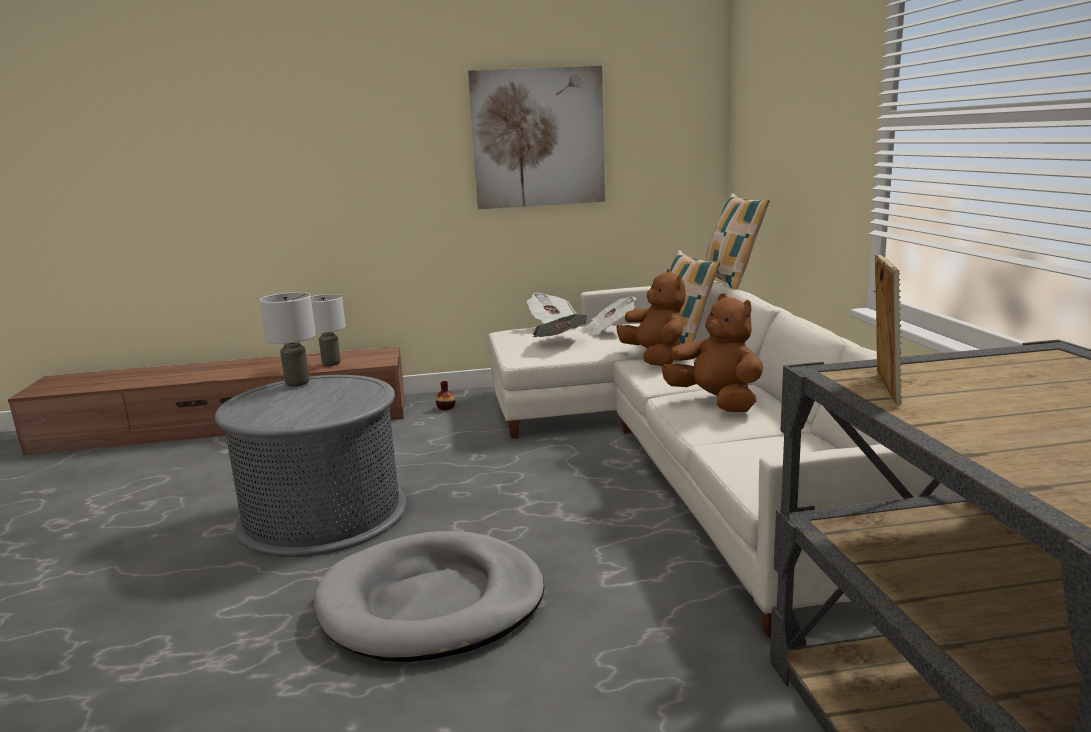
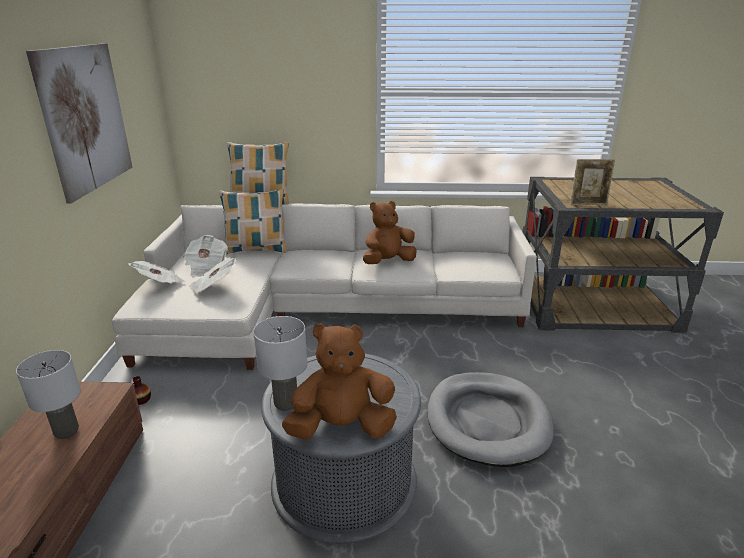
camera: 80 degrees left, 10 degrees up
(655, 359) = (288, 264): brown plush toy -> brown plush toy (342, 428)
(883, 388) = (588, 204): picture frame -> picture frame turned 150 degrees clockwise

